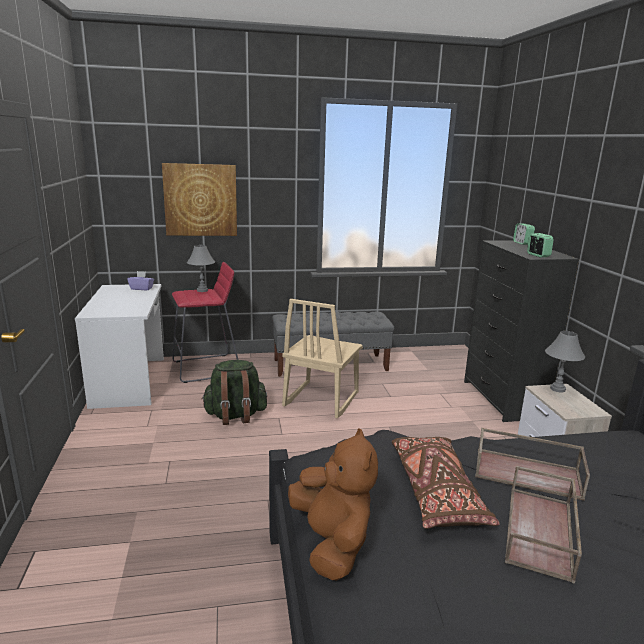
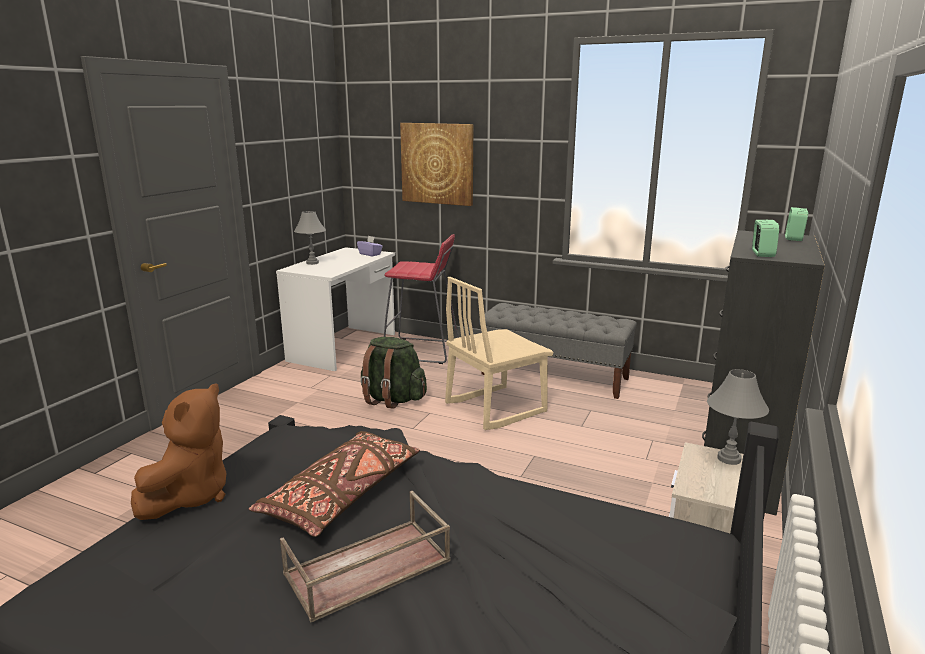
camera: 35 degrees right, 0 degrees up
(202, 290) = (426, 263): grey table lamp -> grey table lamp (312, 263)
(528, 473) = (464, 516): brown tray -> none

